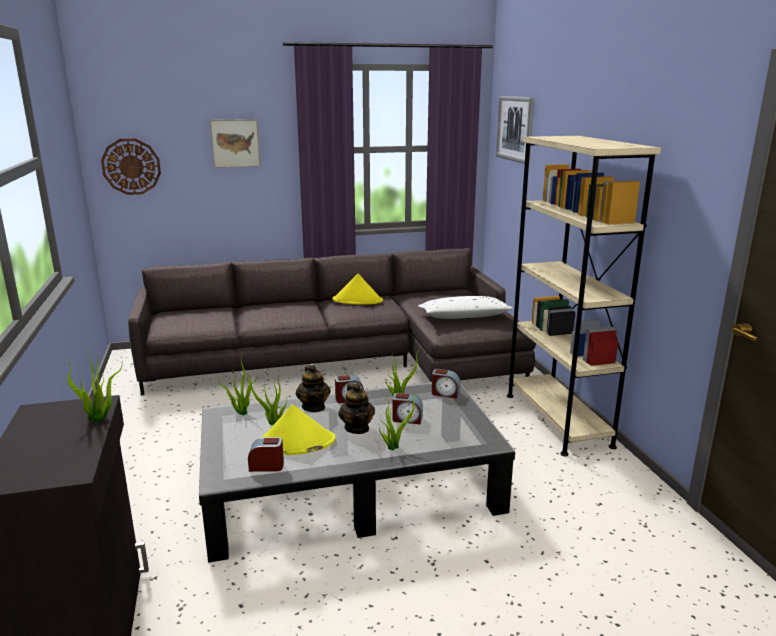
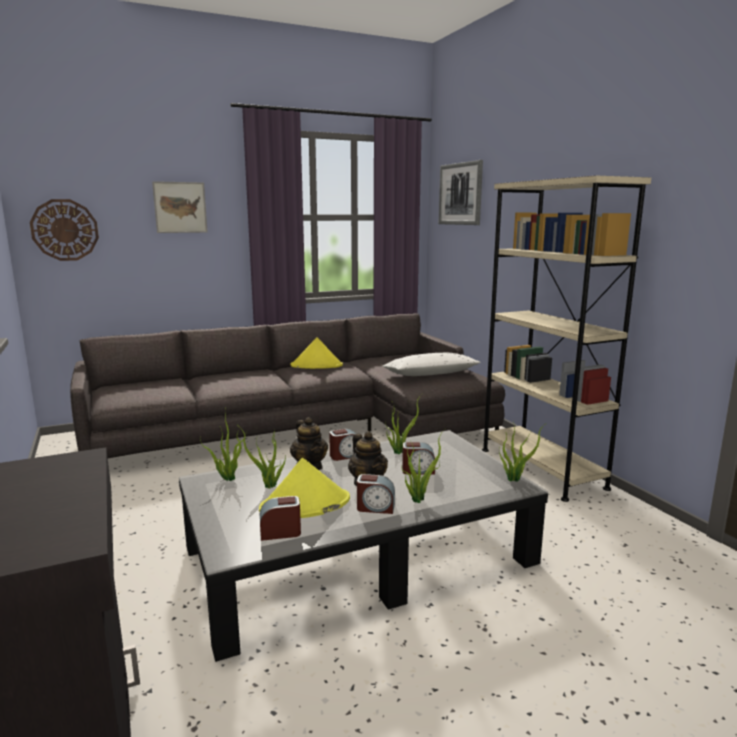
camera: 10 degrees left, 5 degrees down
(99, 419) = (89, 475): potted plant -> potted plant (515, 479)
(445, 393) = (445, 443): alarm clock -> alarm clock (375, 508)

